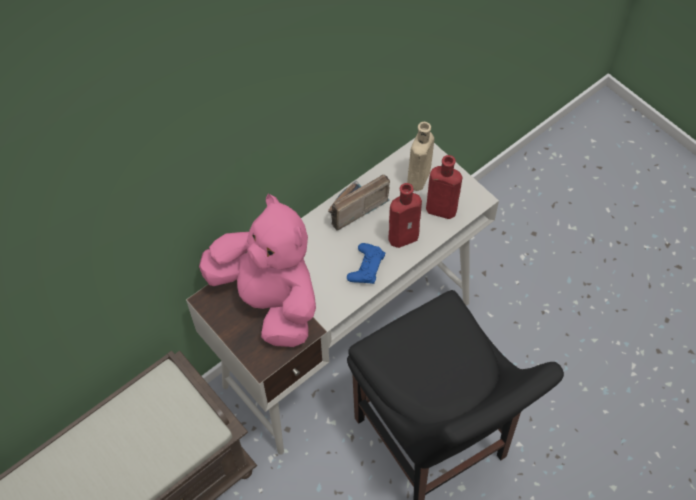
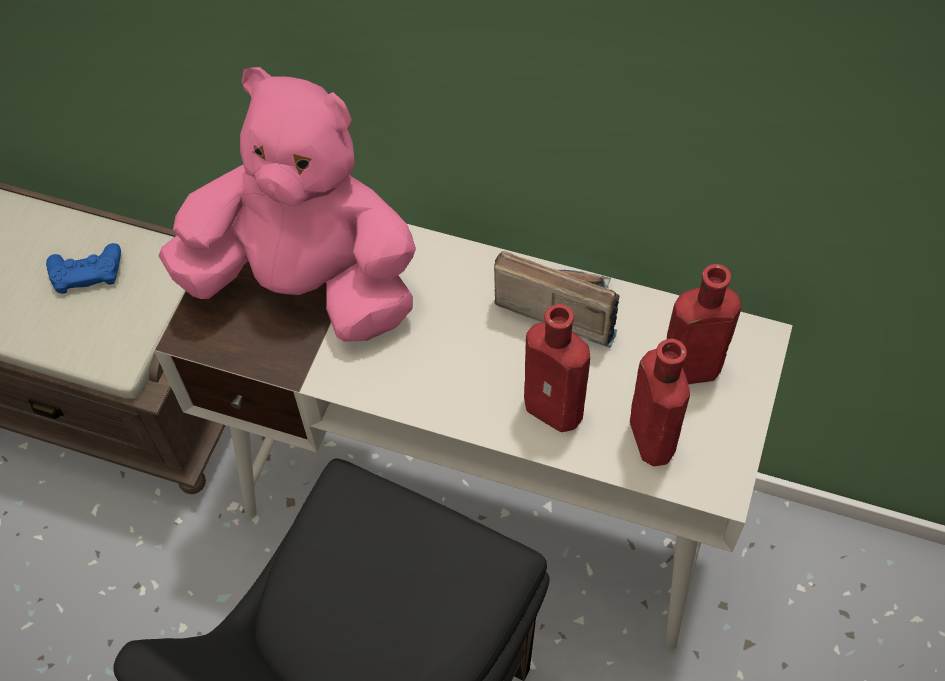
camera: 60 degrees right, 0 degrees up
(269, 300) = (307, 283): pink plush toy -> pink plush toy turned 90 degrees counterclockwise
(366, 267) = (456, 383): blue game controller -> blue game controller (86, 272)
(418, 180) = (685, 370): beige bottle -> red bottle

